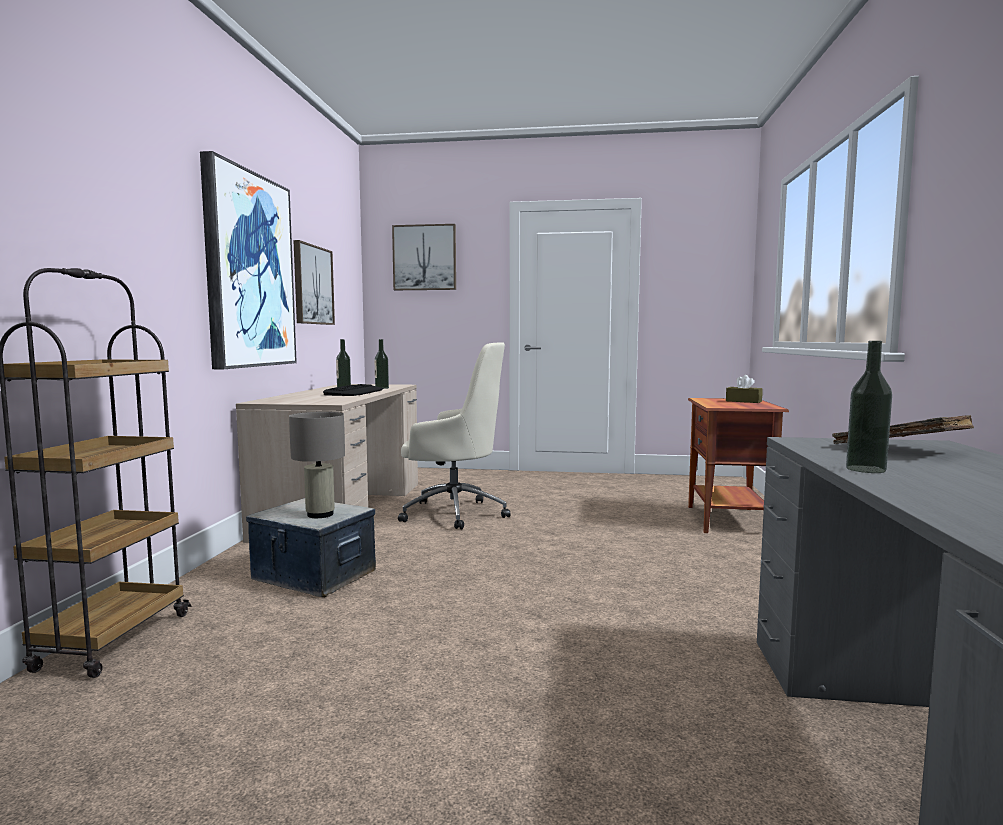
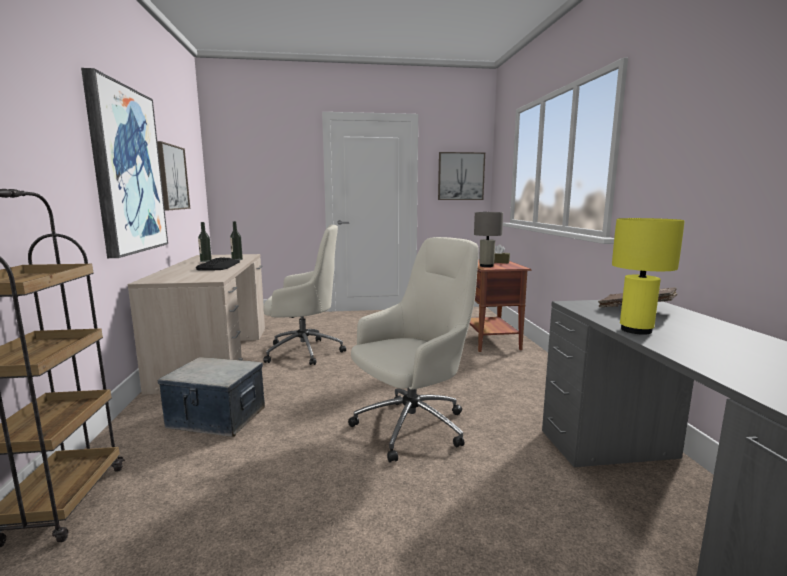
camera: 15 degrees left, 5 degrees up
(321, 514) = (222, 372): grey table lamp -> grey table lamp (486, 266)
(424, 257) = (256, 152): picture -> picture (461, 176)
(558, 615) = (412, 427): none -> beige office chair
(865, 469) = (636, 330): bottle -> yellow table lamp

